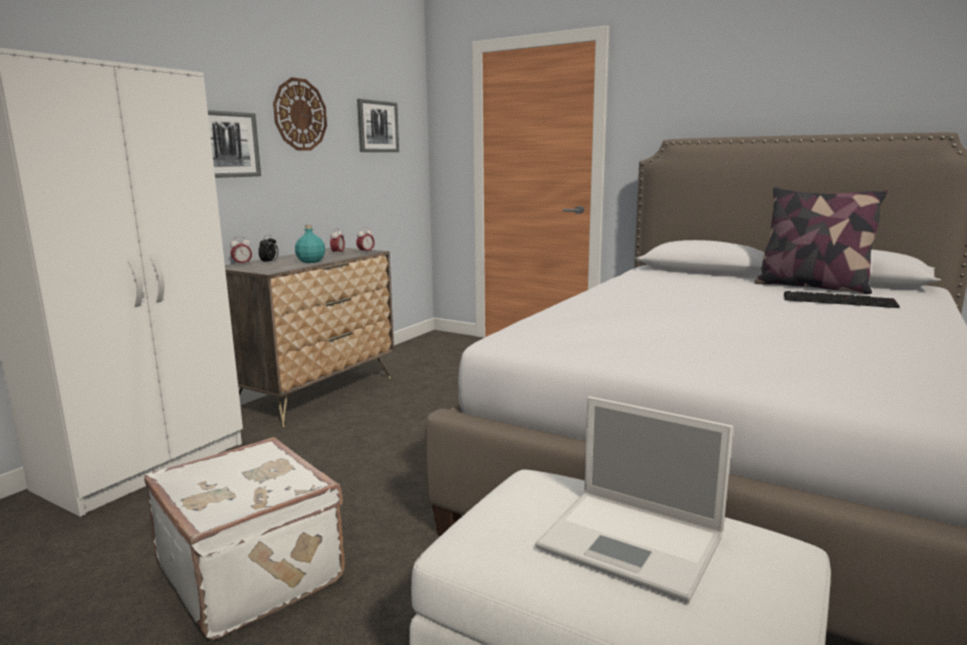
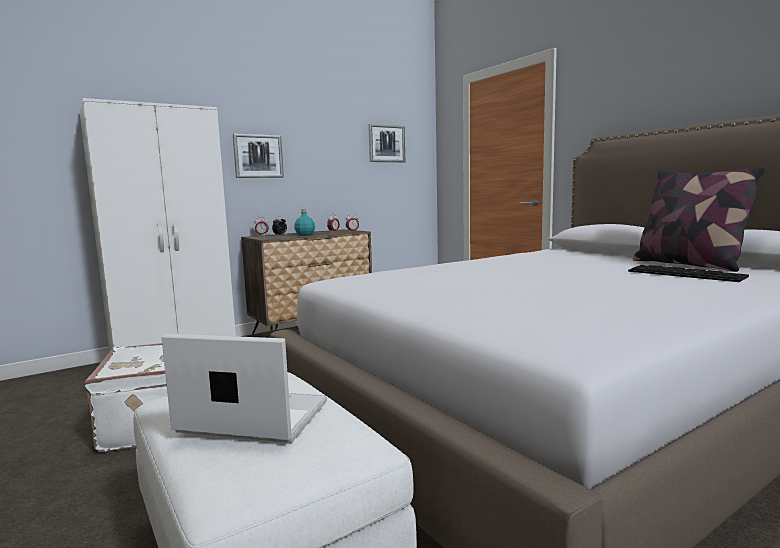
camera: 25 degrees right, 5 degrees down
(300, 114) = (318, 136): wall clock -> none
(634, 543) = (251, 417): laptop -> laptop turned 135 degrees clockwise

